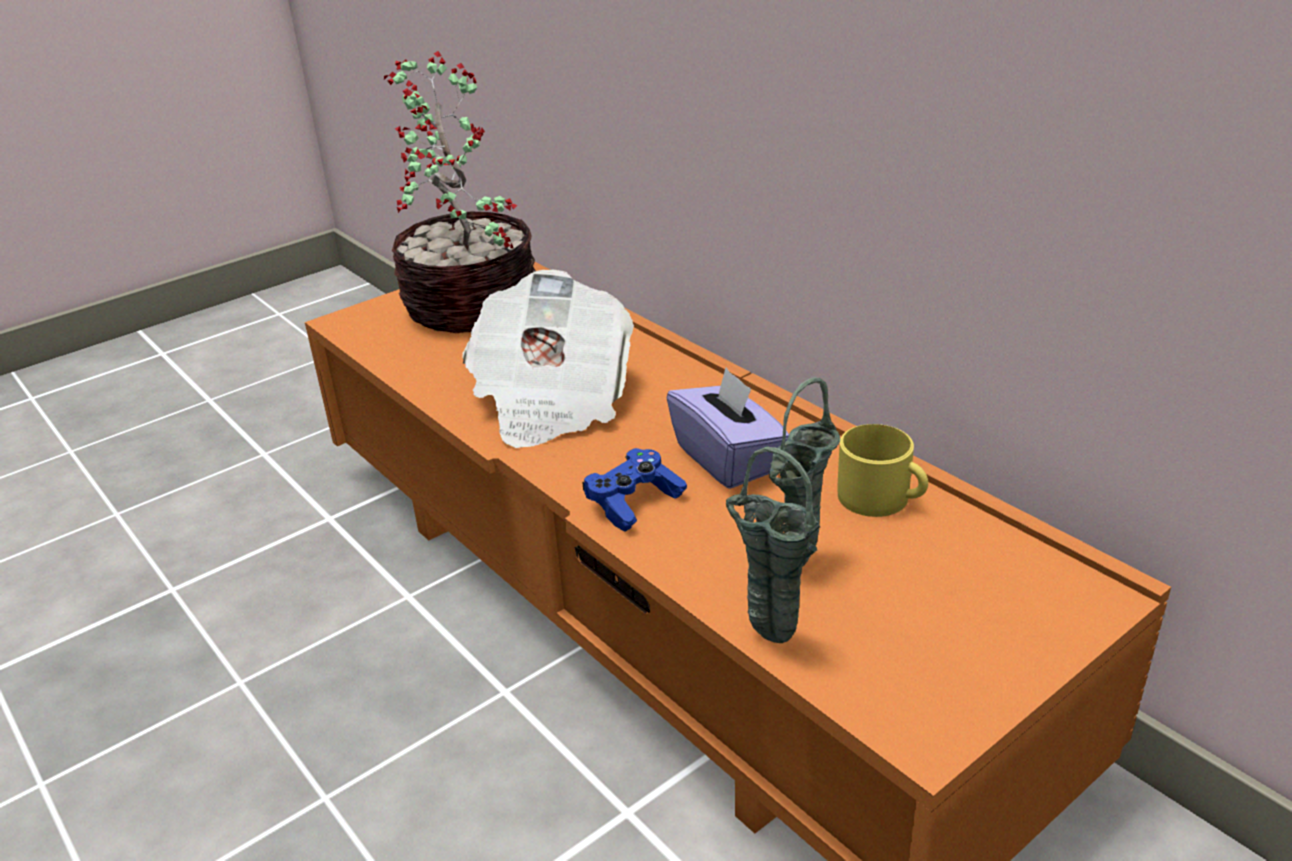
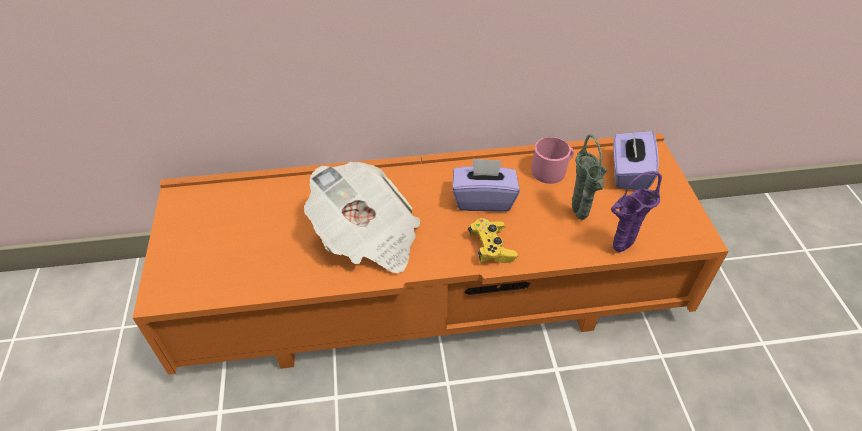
camera: 60 degrees left, 15 degrees up
(468, 304) = (213, 226): potted plant -> none
(634, 502) = (491, 247): blue game controller -> yellow game controller
(766, 636) = (618, 250): green vase -> purple vase
(881, 498) = (552, 170): yellow mug -> pink mug
(991, 585) = (628, 173): none -> purple tissue box

